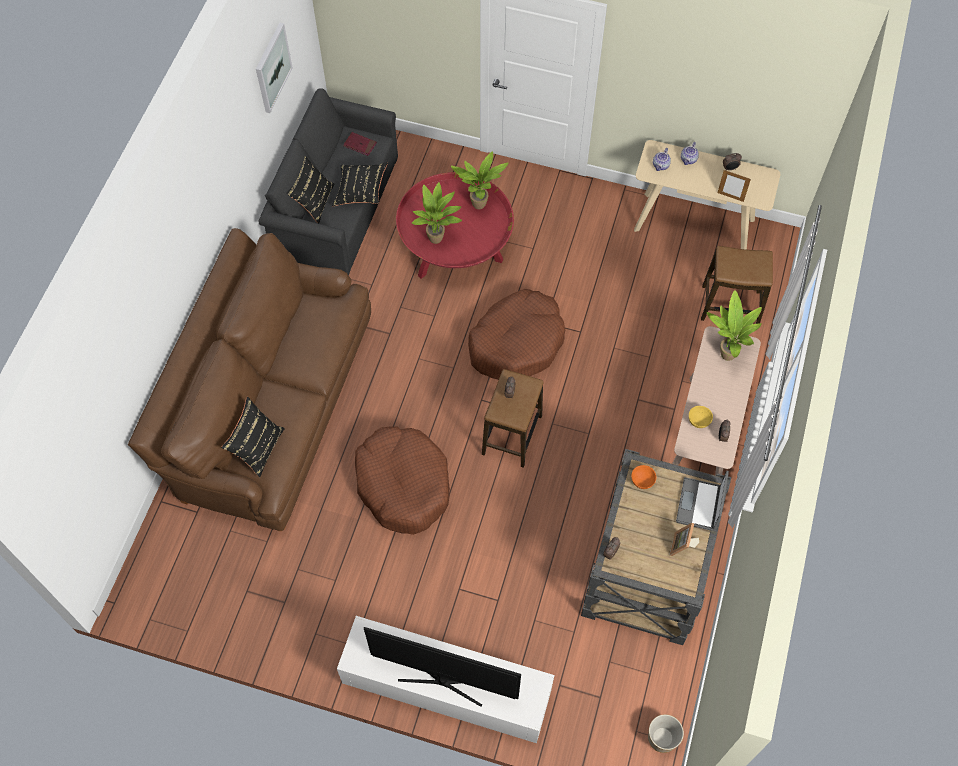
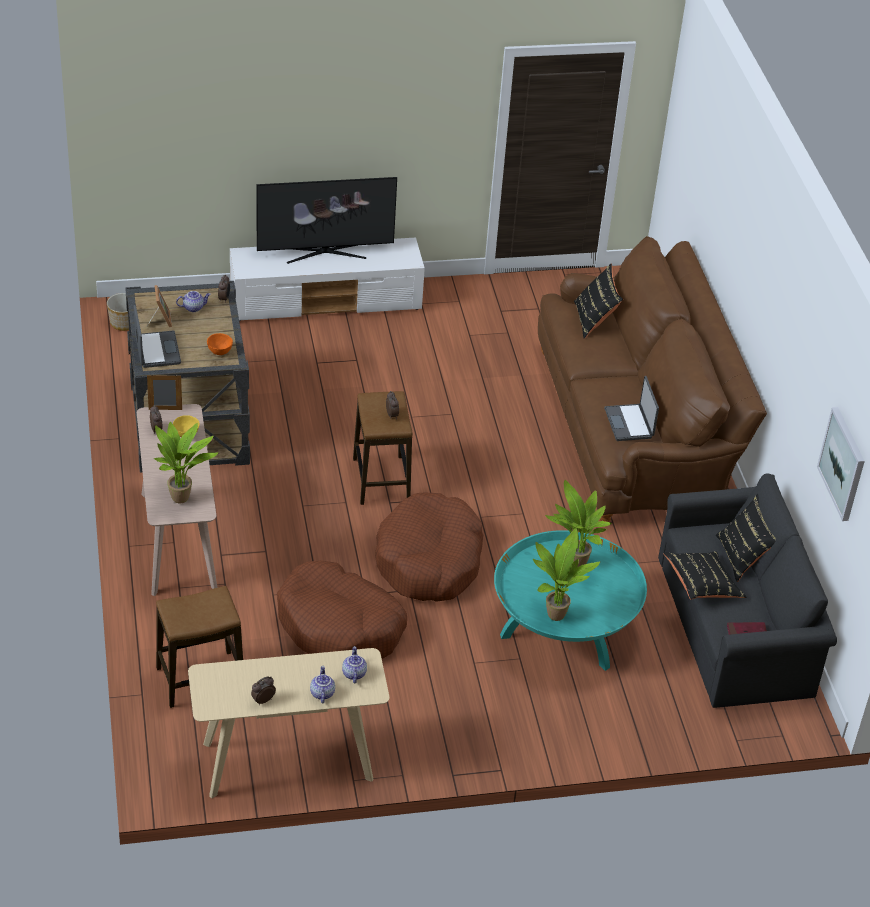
camera: 150 degrees right, 20 degrees down
(316, 320) = (629, 423): none -> laptop
(403, 484) = (460, 412): brown dog bed -> brown dog bed (340, 626)
(455, 249) = (563, 631): red coffee table -> turquoise coffee table
(644, 552) = (193, 307): none -> teapot
(730, 197) = (247, 664): picture frame -> picture frame (165, 409)

